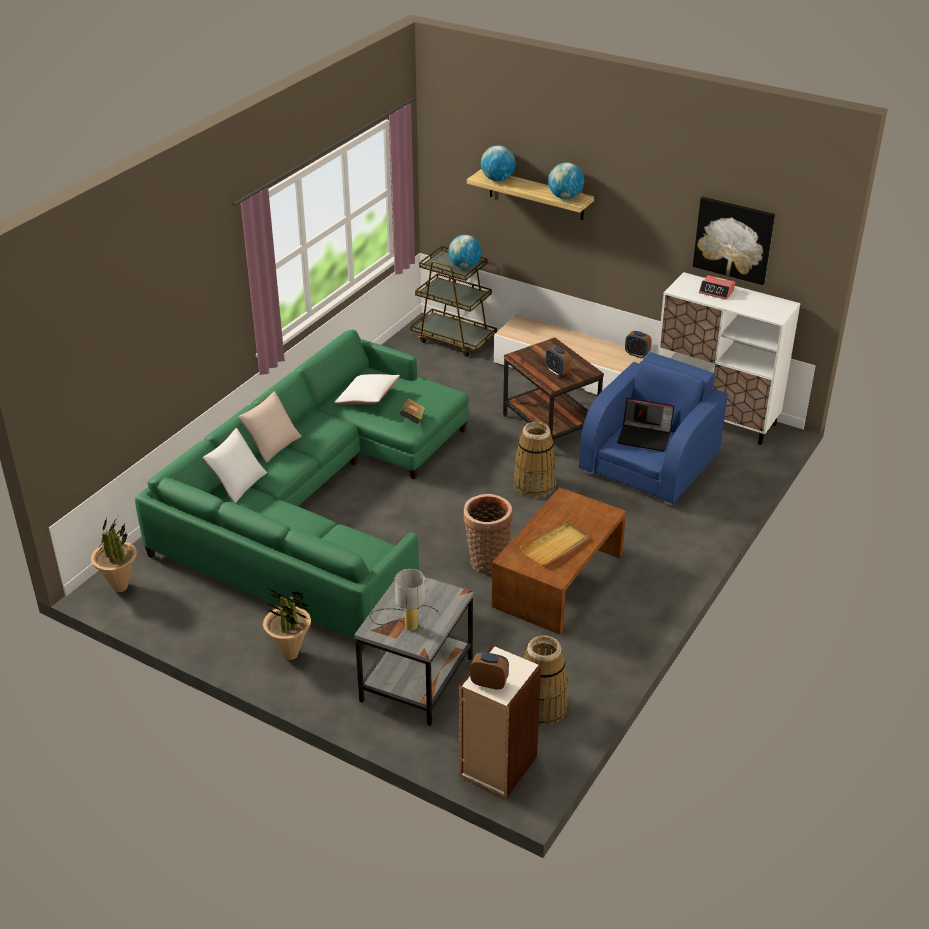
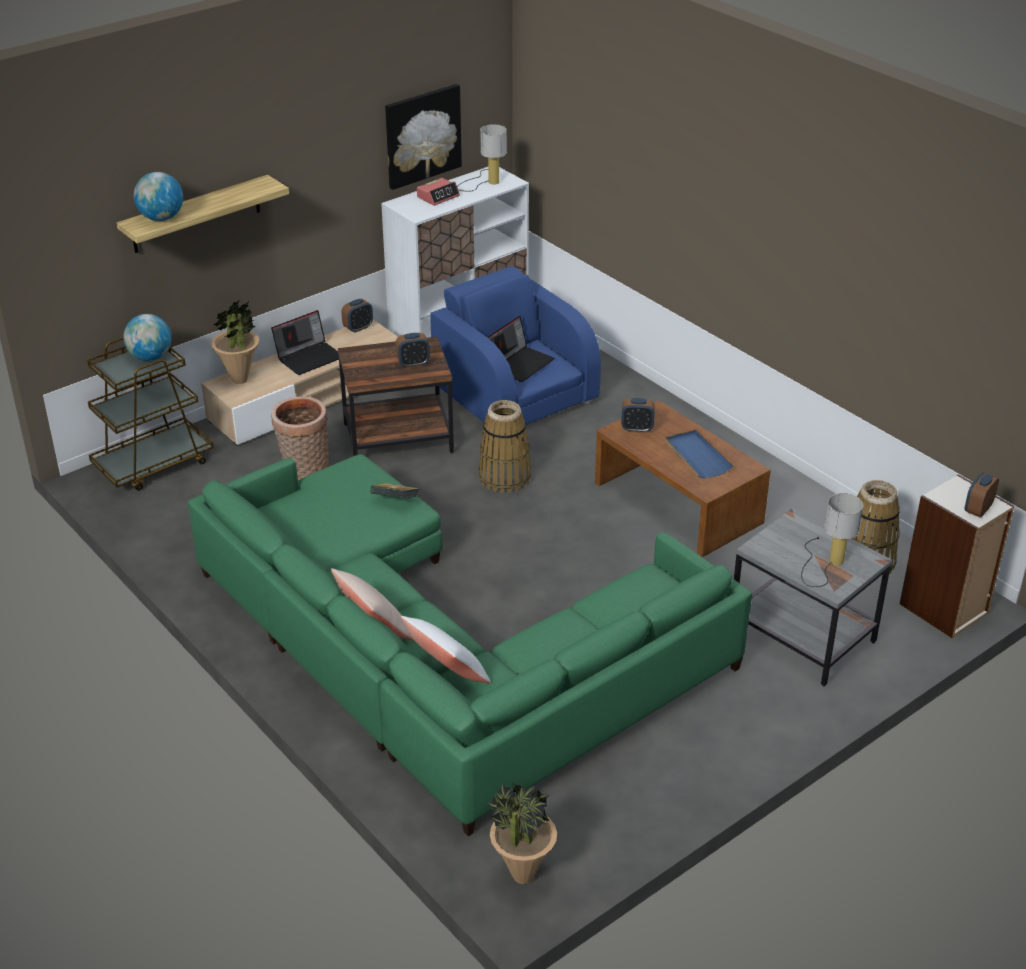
camera: 70 degrees left, 0 degrees up
(291, 654) = (724, 728): potted plant -> potted plant (240, 379)
(367, 397) = (322, 526): white pillow -> none
(486, 561) = (623, 542): basket -> basket (305, 474)
(555, 545) = (697, 456): beige tray -> blue tray
(565, 197) = (254, 190): globe -> none
(574, 506) = (637, 428): none -> alarm clock
(580, 345) = (309, 357): none -> laptop
(764, 306) = (486, 181): none -> table lamp

